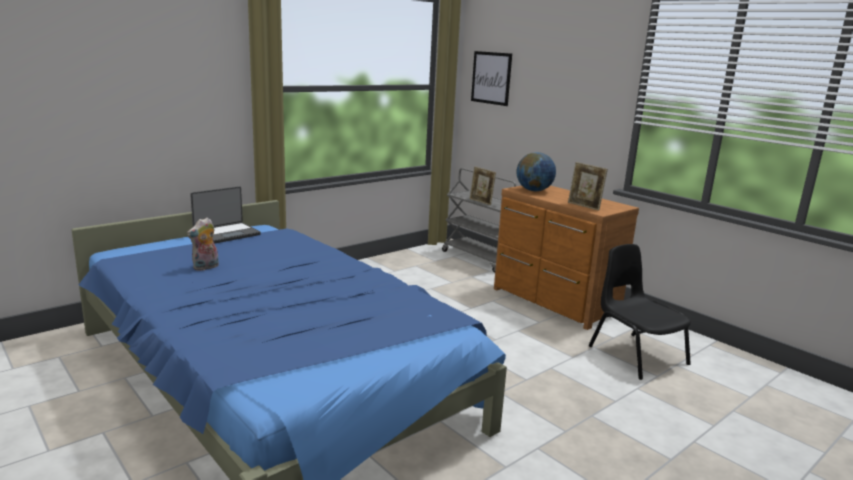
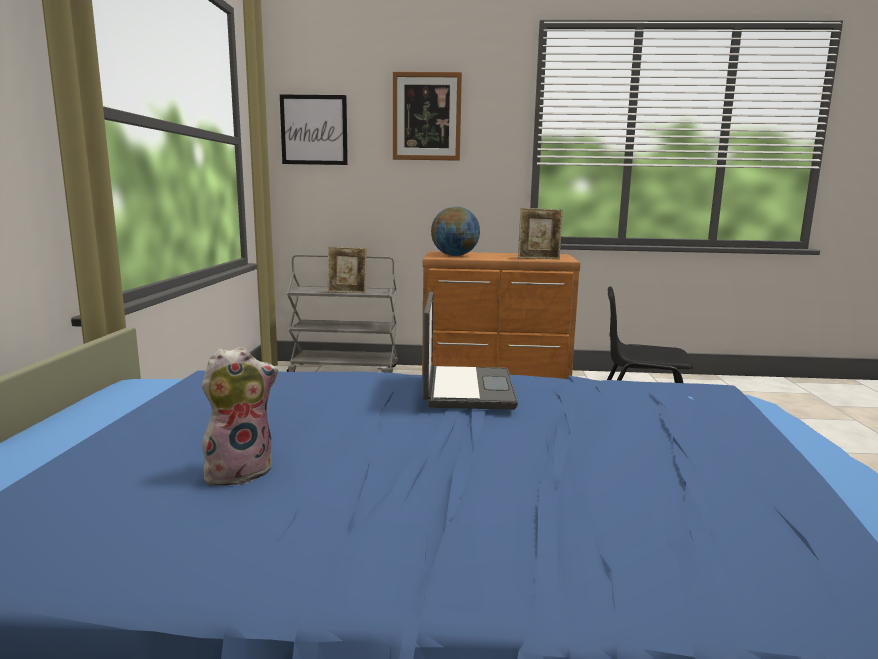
camera: 45 degrees left, 5 degrees down
(206, 267) = (240, 471): plush toy -> plush toy turned 120 degrees counterclockwise
(226, 234) = (109, 408): laptop -> laptop (465, 389)
(561, 73) = (426, 116): none -> picture

